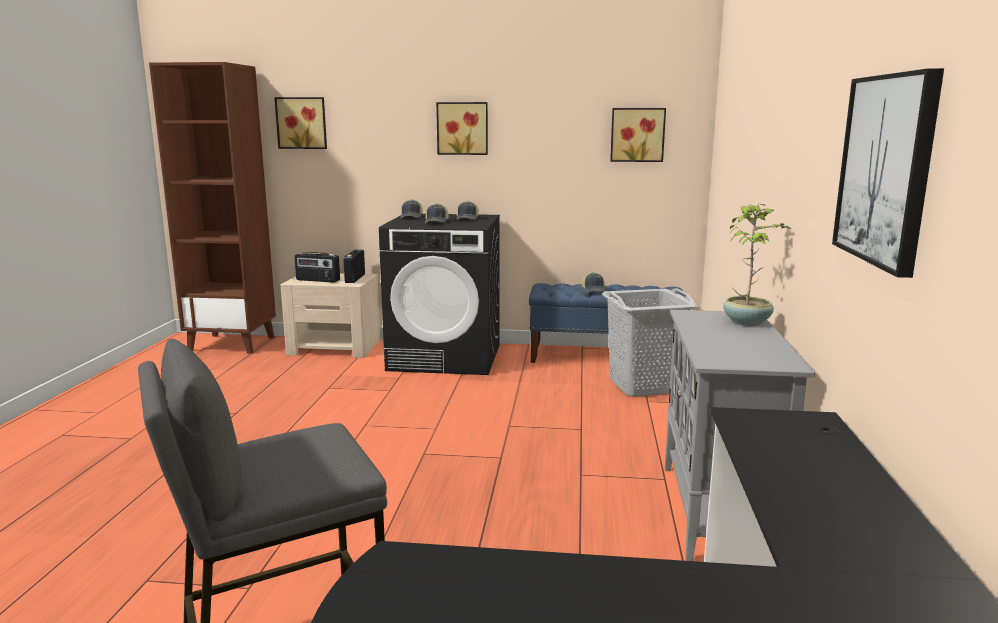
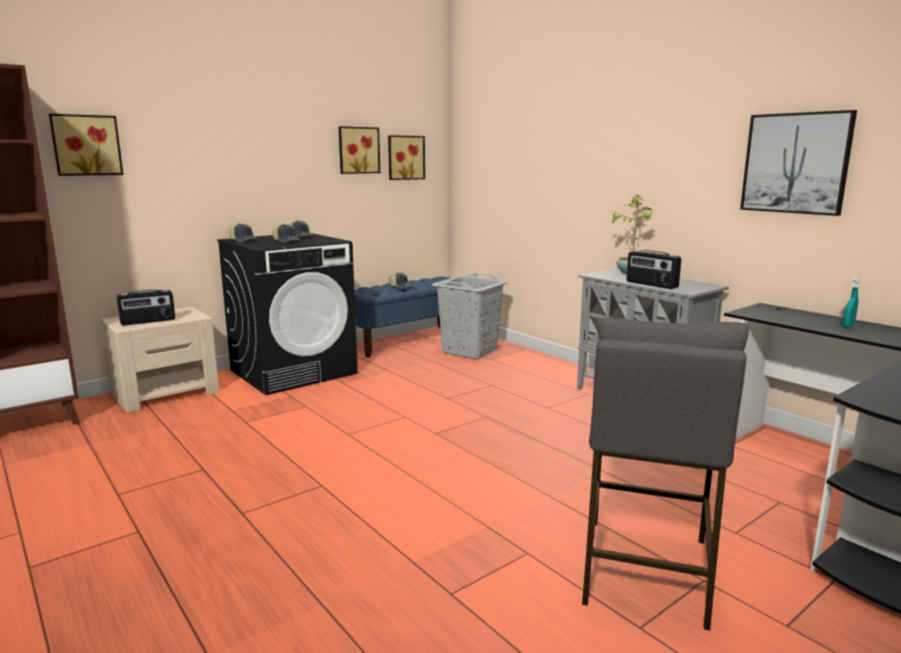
camera: 45 degrees left, 0 degrees up
(354, 278) = (183, 313): radio -> radio (651, 285)
(462, 128) = (268, 152): picture -> picture (358, 150)
(828, 489) = (848, 326): none -> turquoise spray bottle

